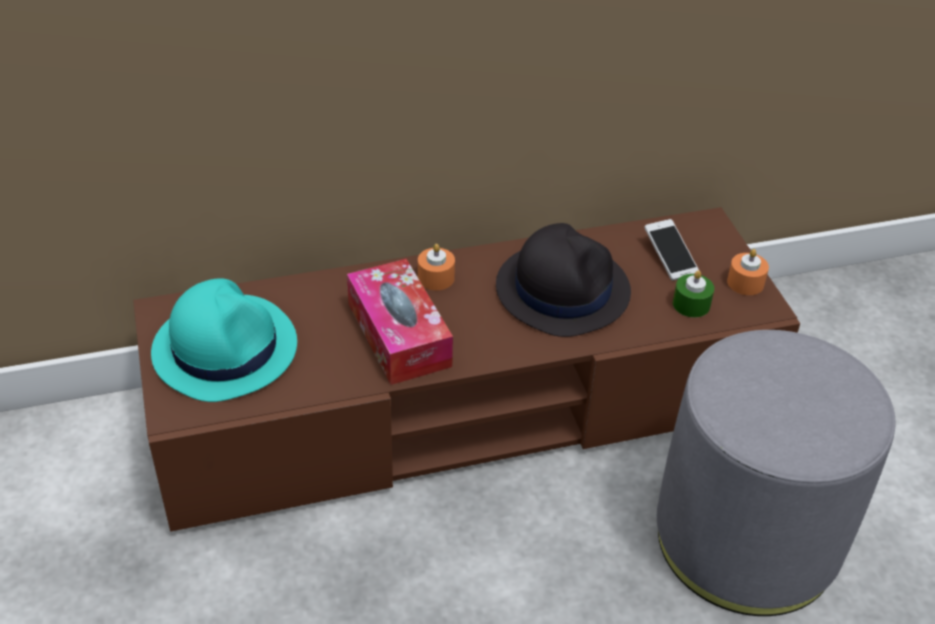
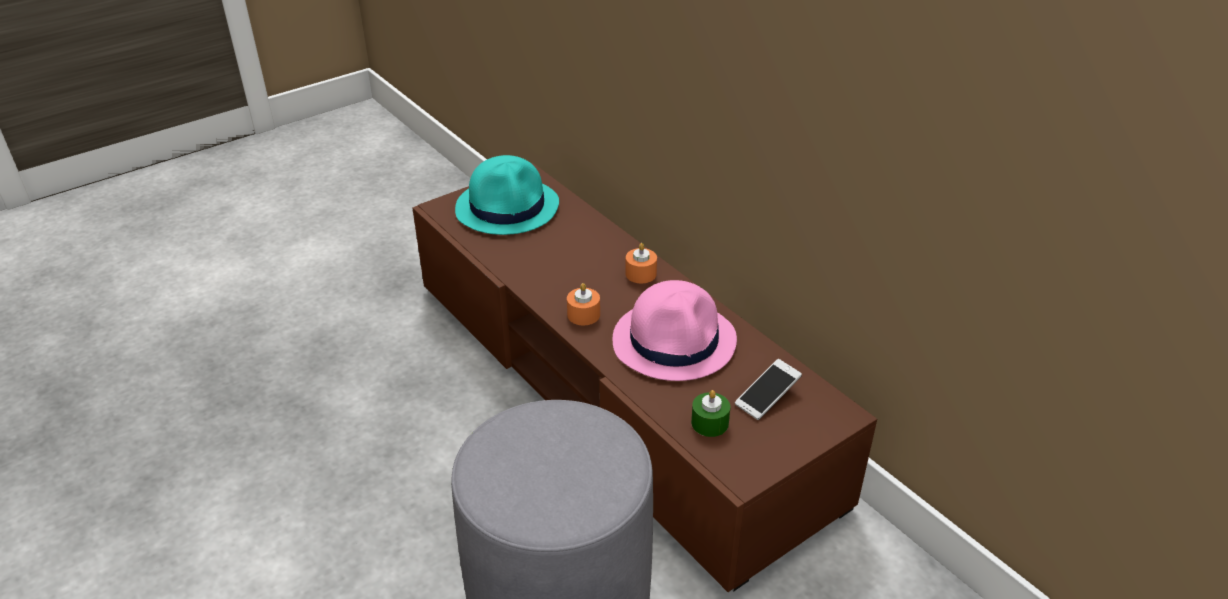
camera: 70 degrees right, 5 degrees down
(399, 335) = (565, 273): tissue box -> none
(562, 289) = (675, 341): black hat -> pink hat
(745, 283) = (769, 455): orange candle -> orange candle (583, 314)

